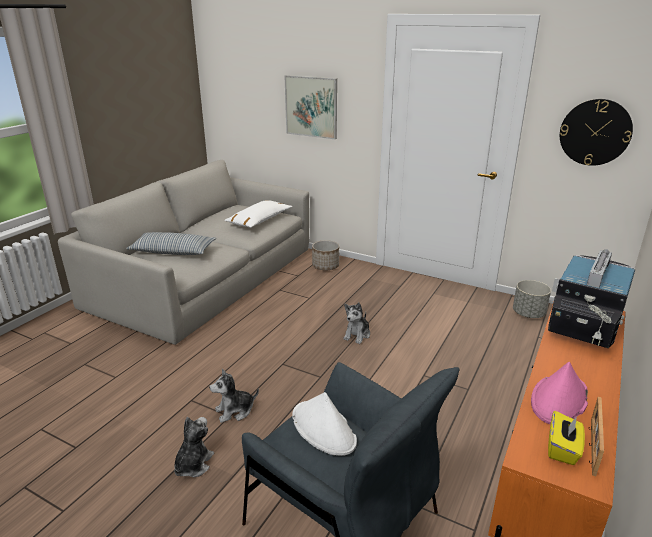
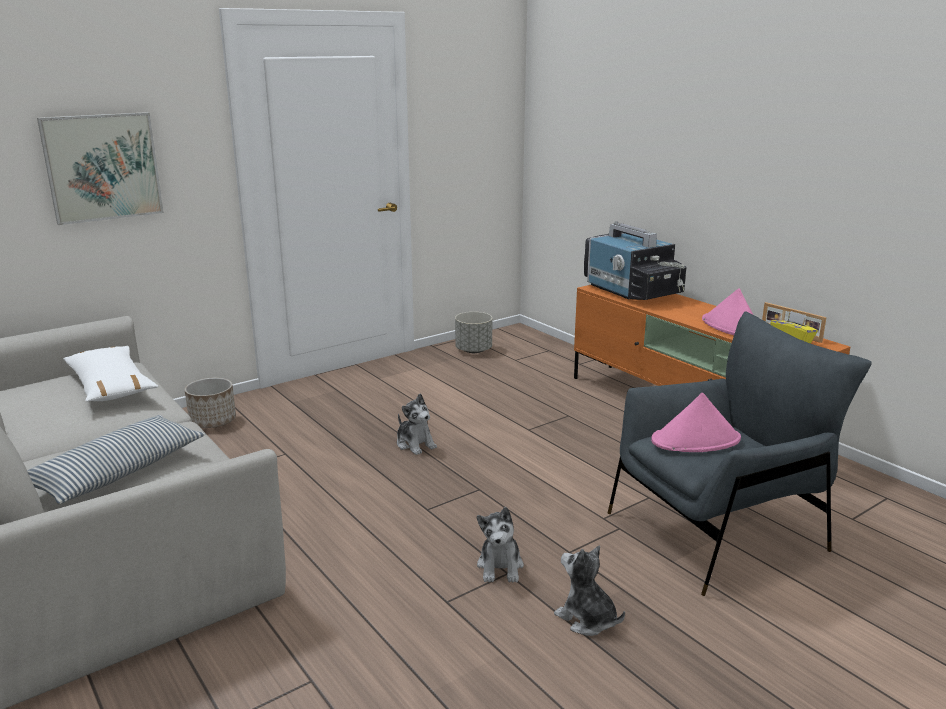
camera: 65 degrees left, 5 degrees down
(324, 429) = (696, 440): white hat -> pink hat
(595, 132) = (471, 135): wall clock -> none

